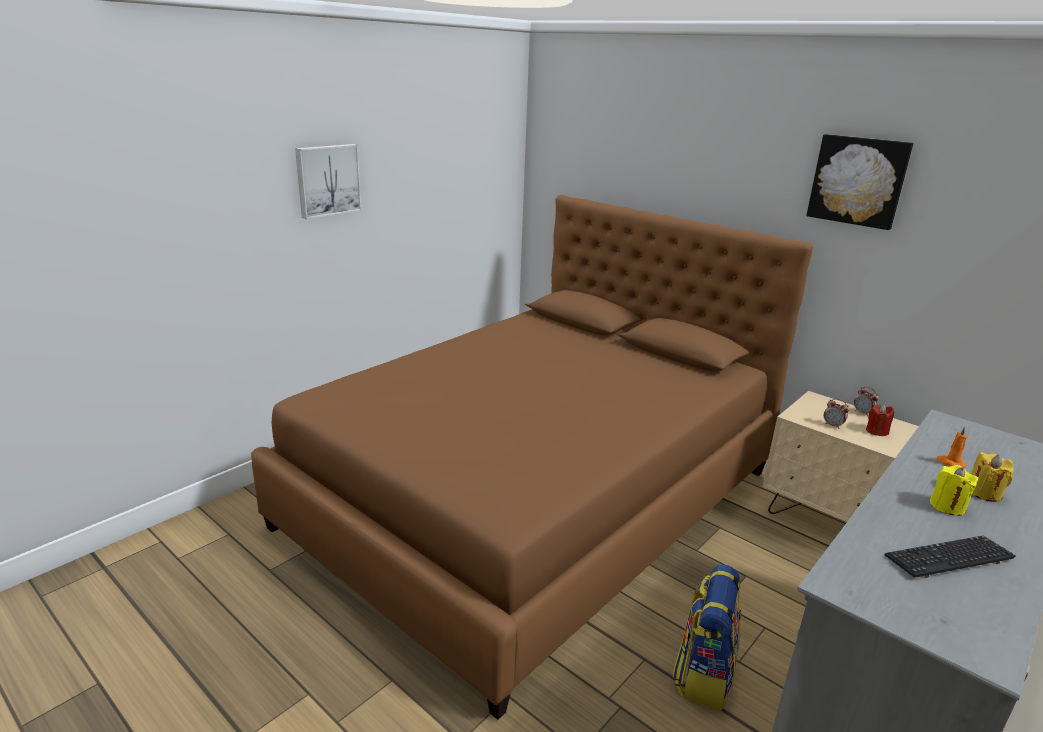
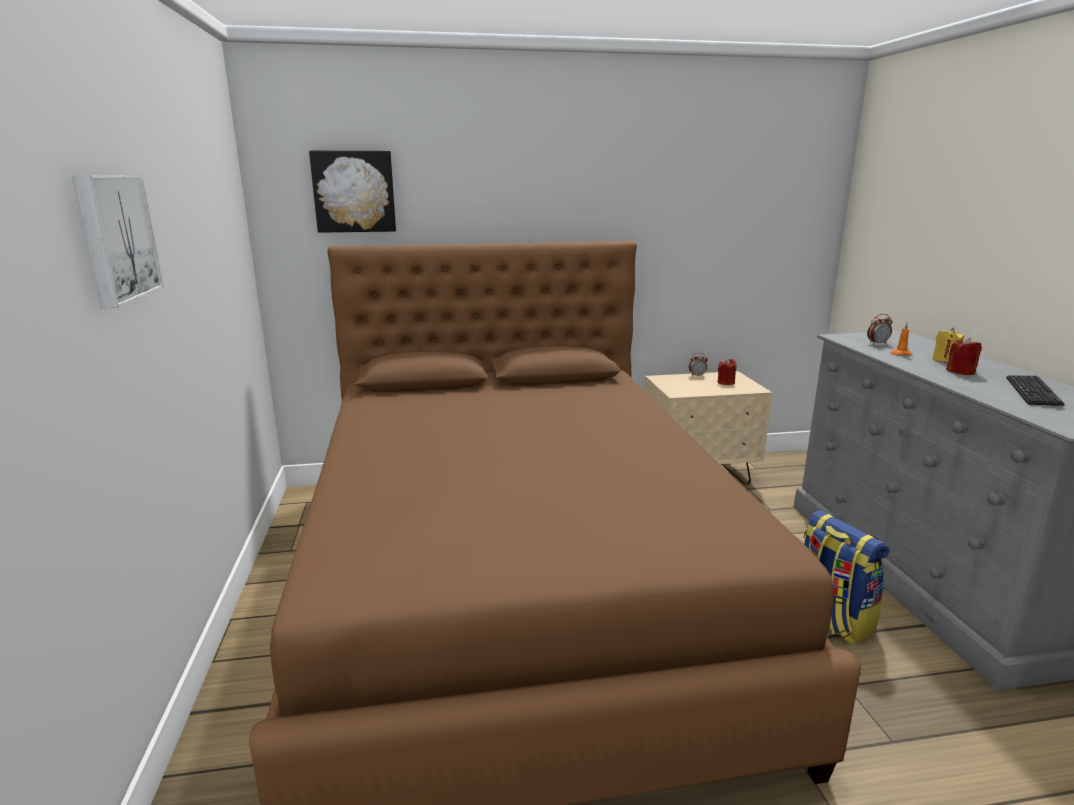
camera: 50 degrees left, 5 degrees down
(833, 425) = (703, 389): alarm clock -> alarm clock (877, 344)
(858, 181) = (652, 180): picture -> picture (354, 191)
(947, 506) = (961, 372): yellow candle -> red candle

